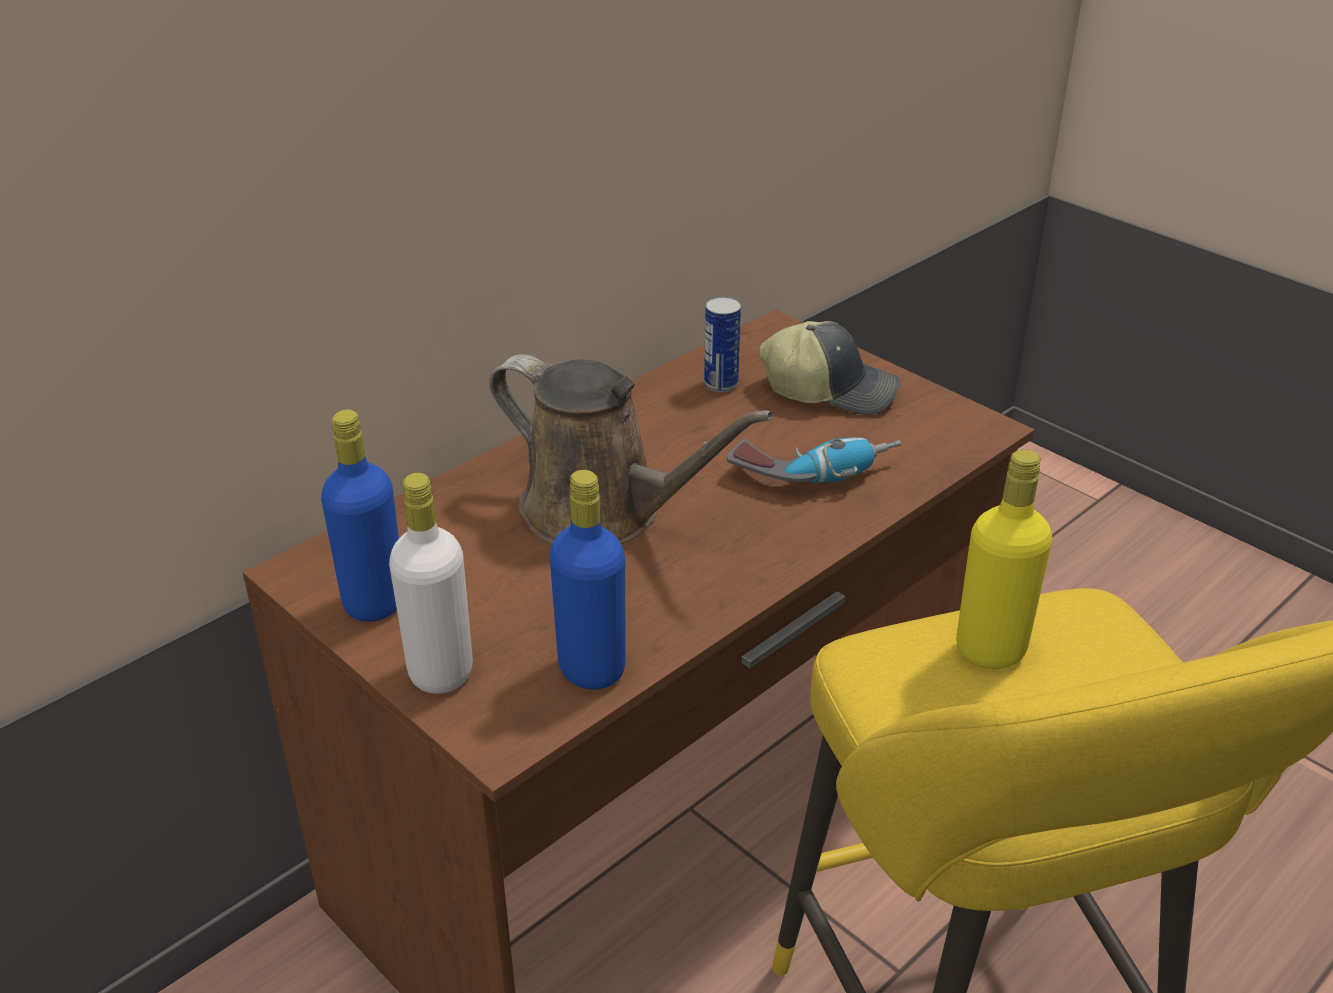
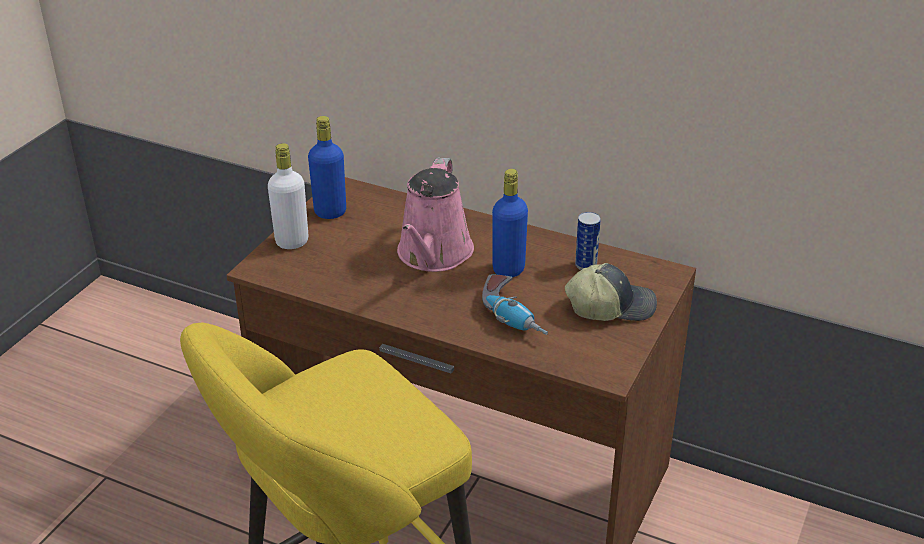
camera: 70 degrees right, 0 degrees up
(592, 669) = (311, 280): blue bottle -> blue bottle (508, 269)
(603, 512) = (433, 255): brown watering can -> pink watering can
(830, 389) = (610, 306): cap -> cap turned 90 degrees counterclockwise
(990, 650) = (372, 397): yellow bottle -> none

